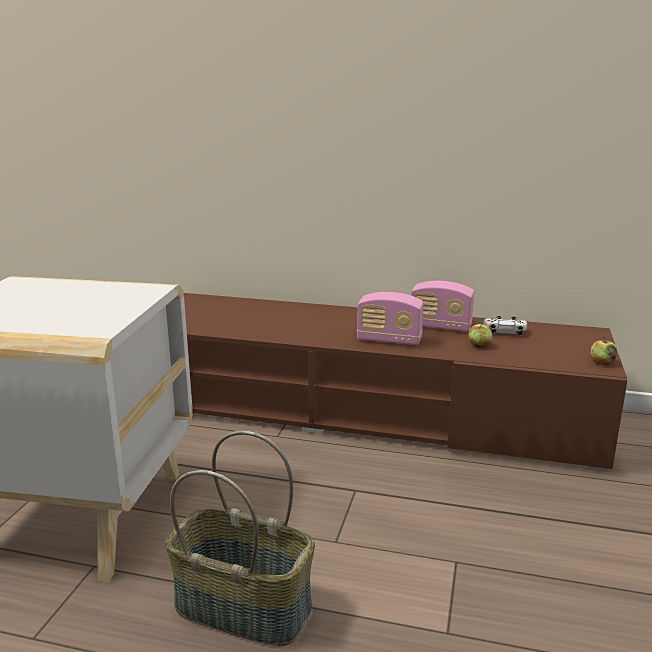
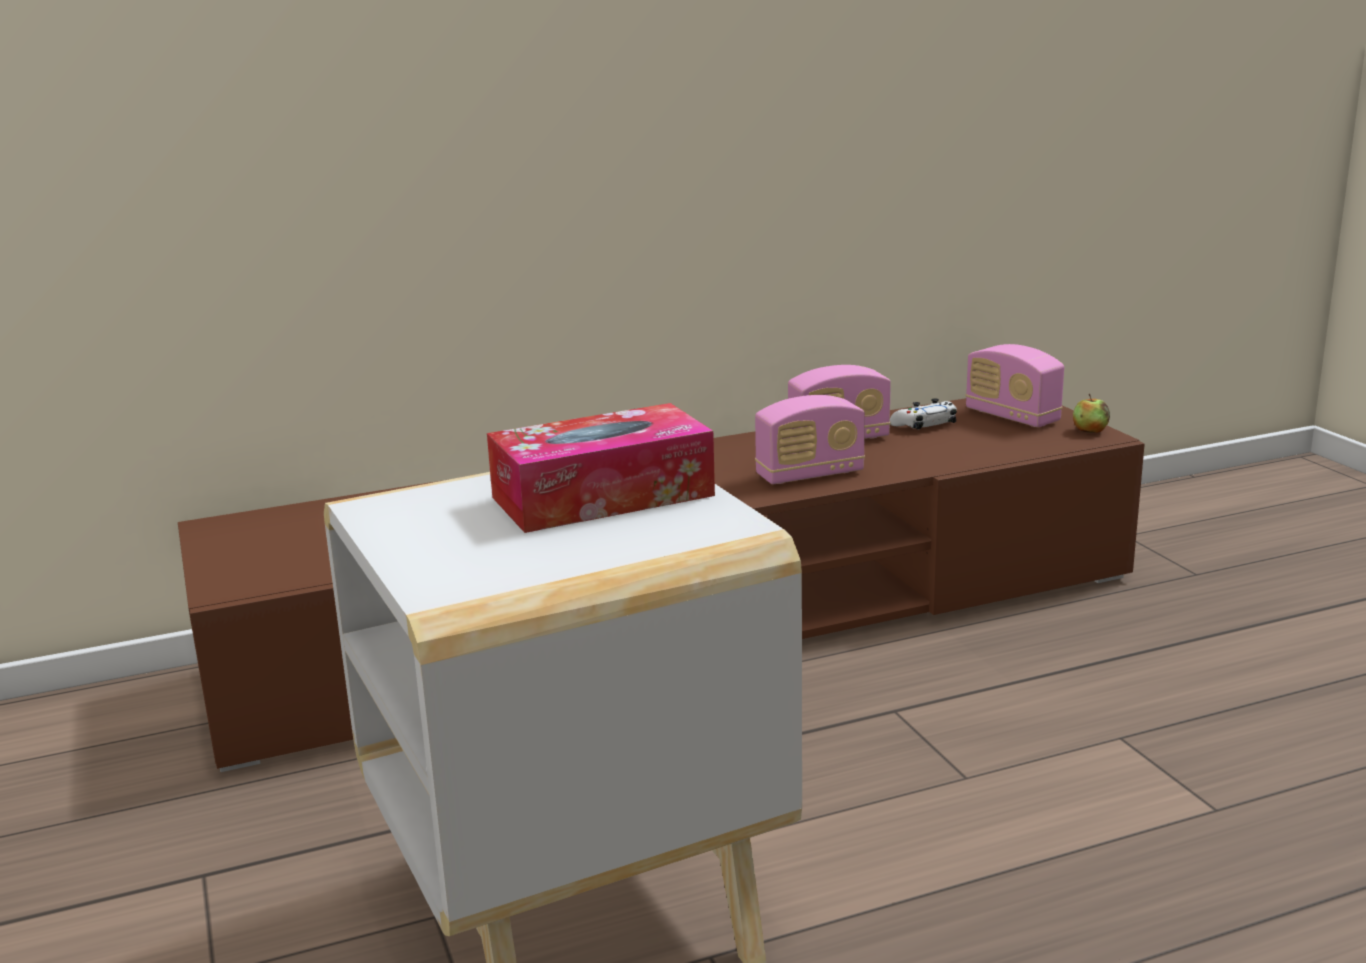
camera: 35 degrees left, 0 degrees up
(91, 301) = (603, 496): none -> tissue box
(245, 606) = (981, 895): basket -> none
(479, 346) = (929, 450): apple -> none
(566, 341) = (1012, 417): none -> radio

